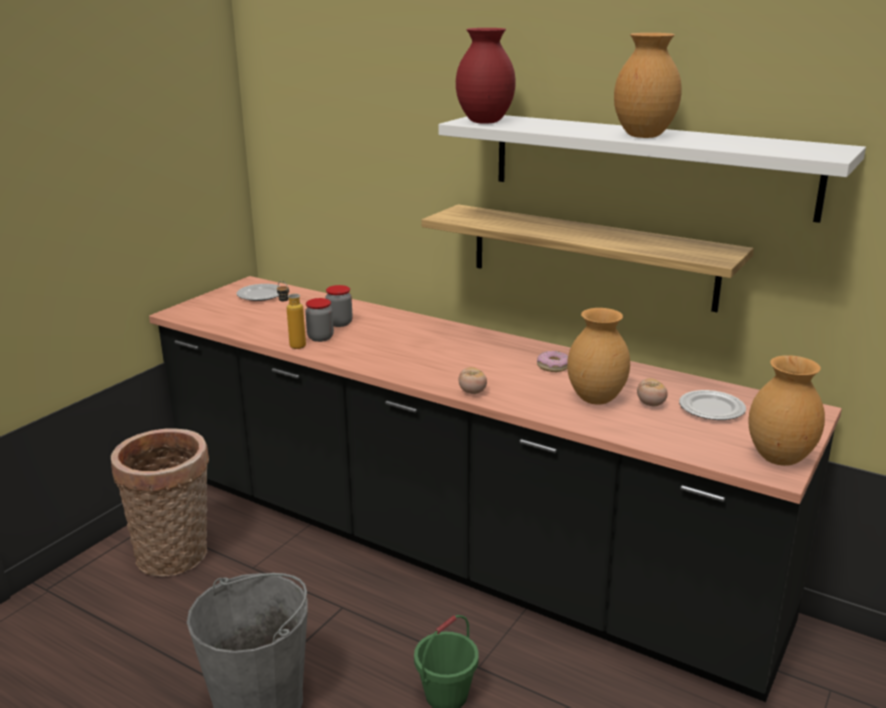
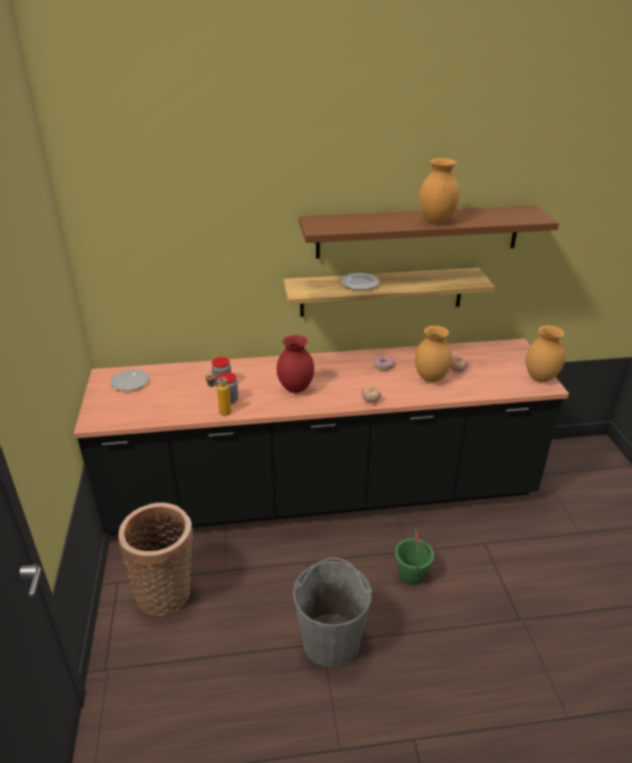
camera: 40 degrees left, 10 degrees up
(484, 122) = (328, 227): red vase -> red vase (295, 389)
(648, 164) = (418, 232): white shelf -> brown shelf
(711, 408) = (482, 361): plate -> plate (359, 283)

